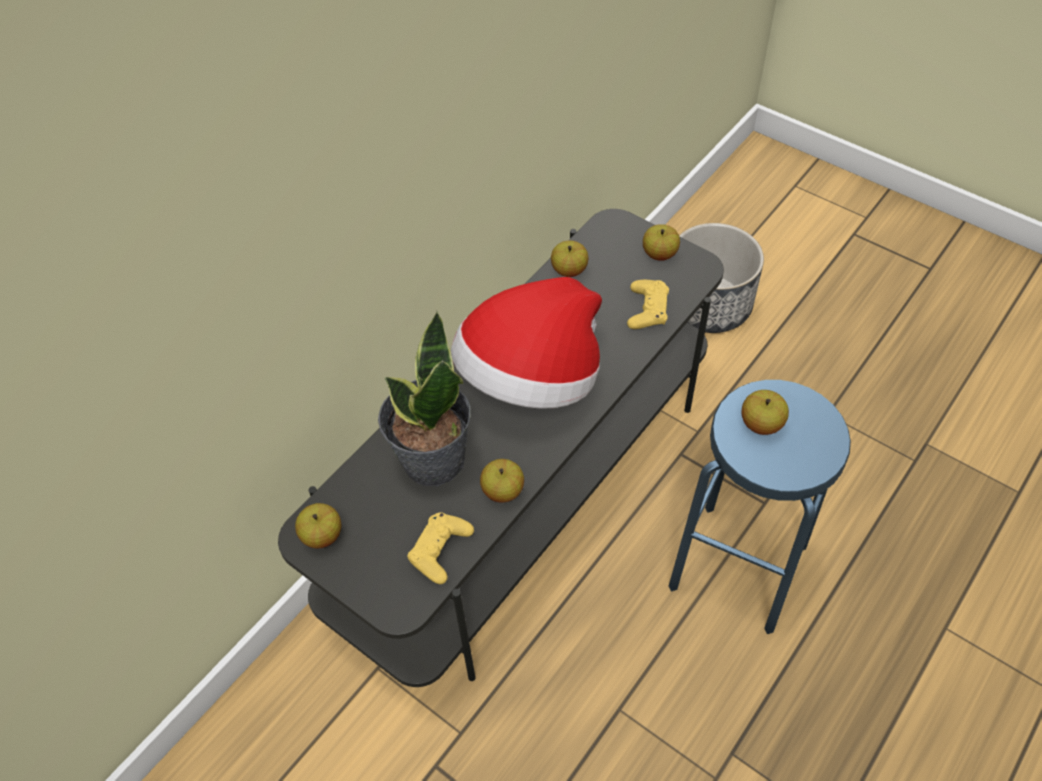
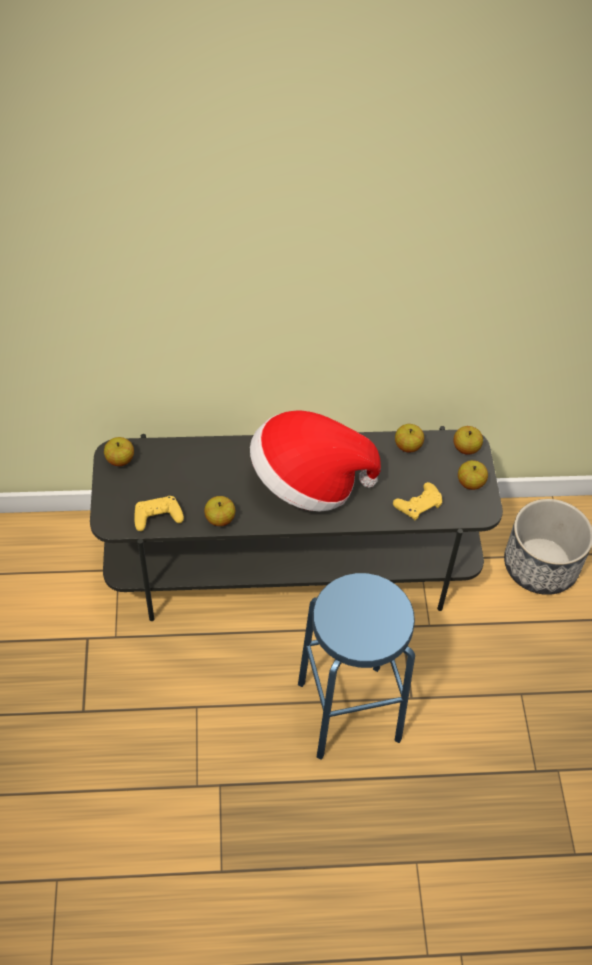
camera: 45 degrees right, 0 degrees up
(432, 460) = (209, 474): potted plant -> none
(761, 424) = (360, 602): apple -> apple (466, 448)

